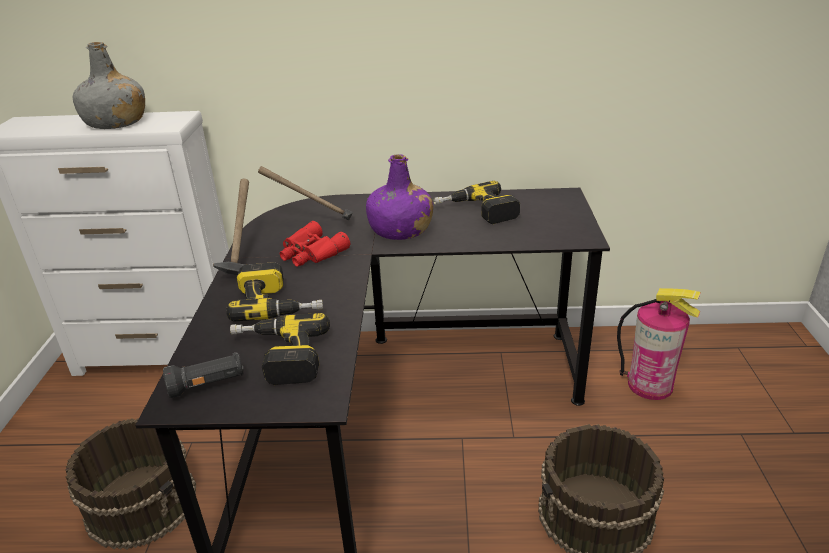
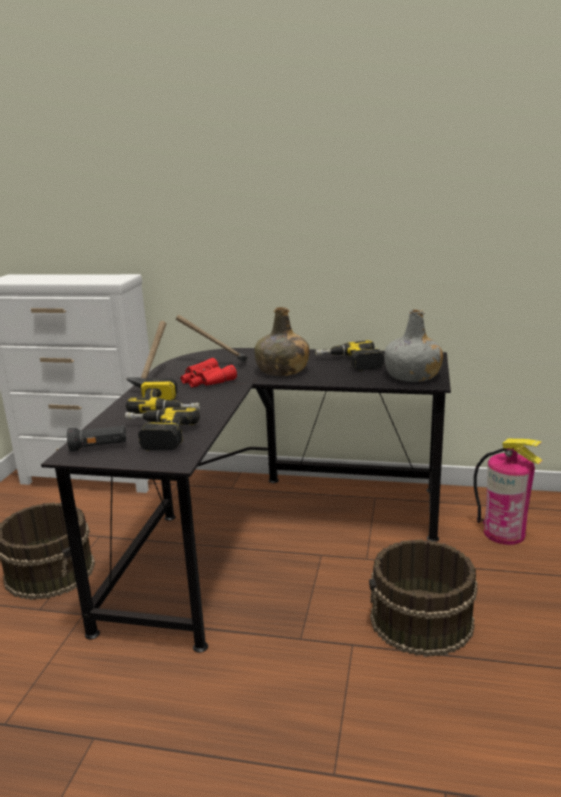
camera: 10 degrees right, 10 degrees down
(116, 123) = (77, 278): grey bottle -> grey bottle (412, 376)
(400, 230) = (282, 371): purple bottle -> green bottle

